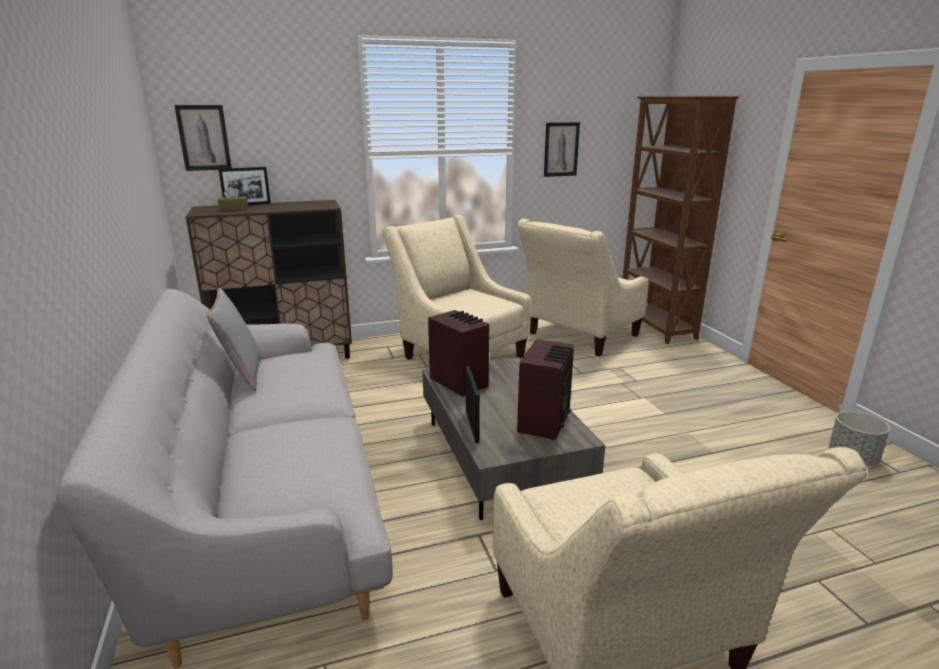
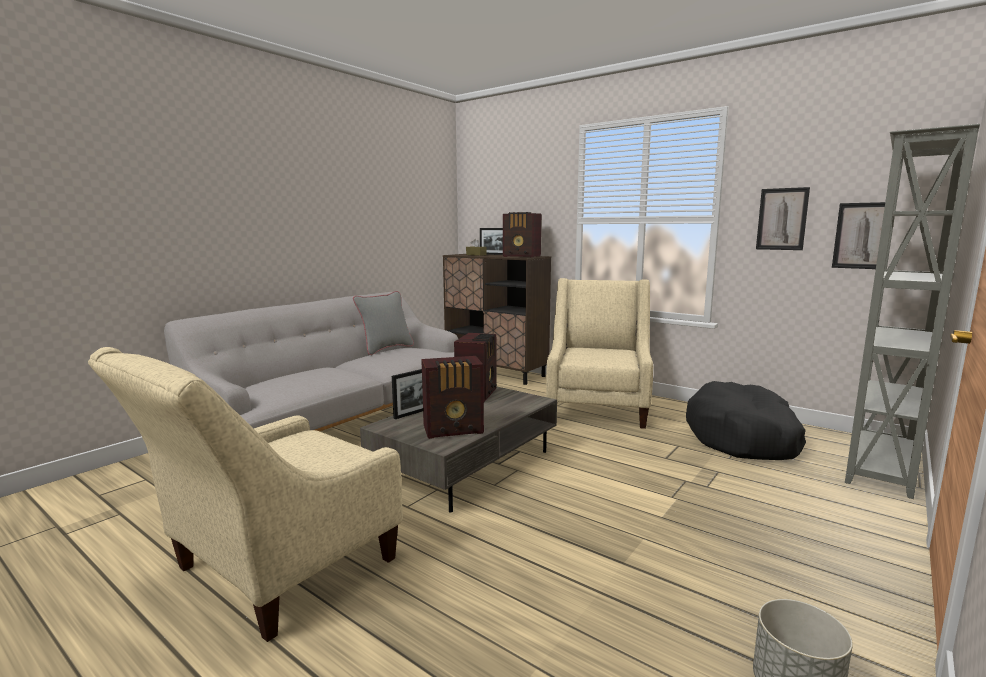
camera: 55 degrees right, 10 degrees down
(204, 138) = (480, 207): picture -> picture (862, 236)
(312, 205) = (522, 256): none -> radio
(578, 336) = (743, 437): beige armchair -> black dog bed
(655, 326) = (878, 467): brown bookcase -> grey bookcase

